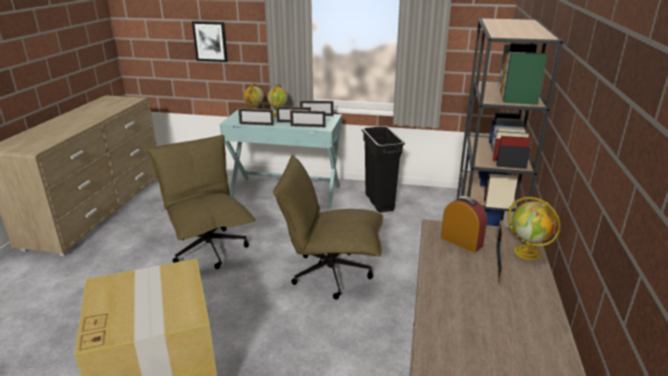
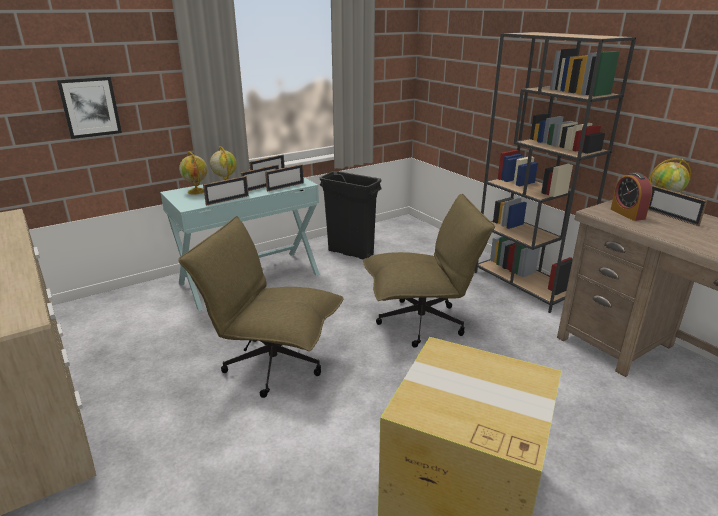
camera: 45 degrees left, 0 degrees up
(332, 274) = (419, 322): beige office chair -> beige office chair turned 150 degrees counterclockwise
(461, 241) = (627, 214): alarm clock -> alarm clock turned 105 degrees counterclockwise

